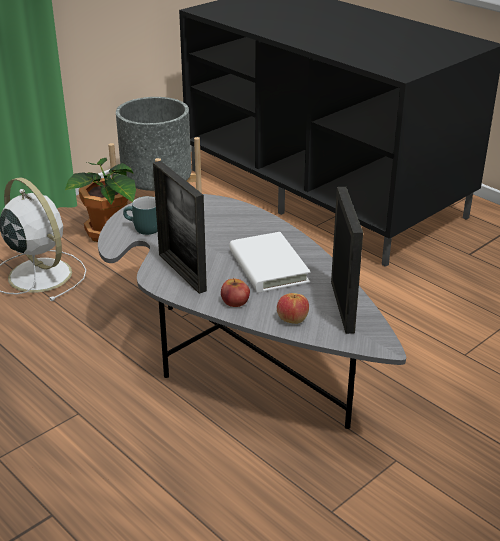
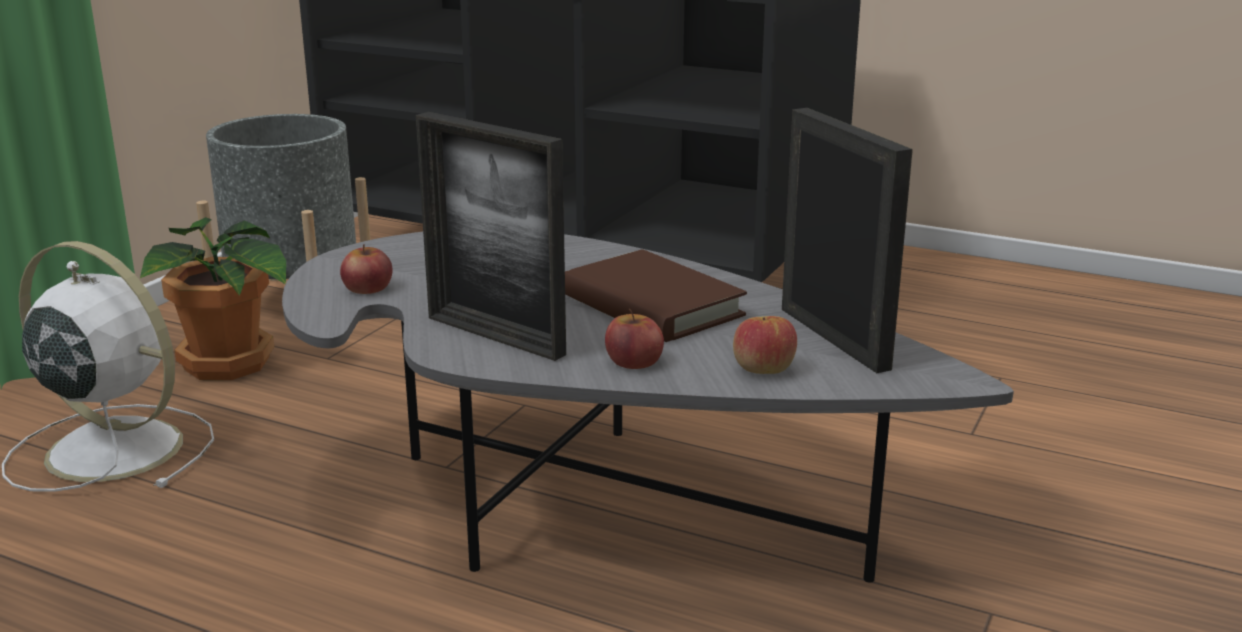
camera: 20 degrees left, 10 degrees down
(143, 229) = (367, 288): turquoise mug -> apple
(268, 266) = (651, 305): white book -> brown book

